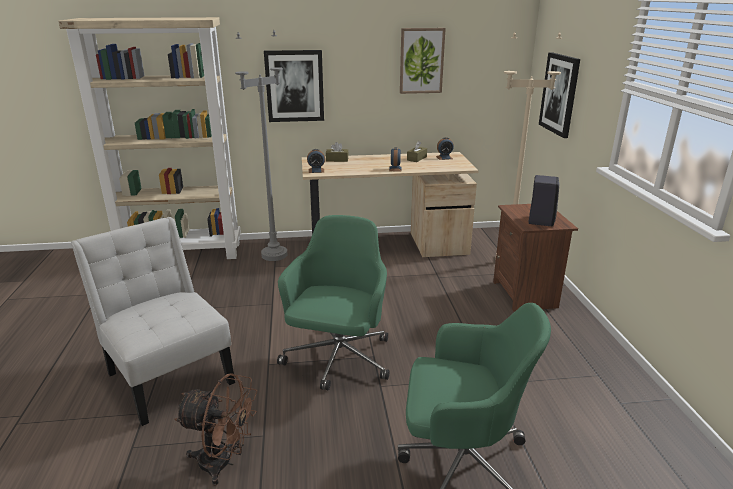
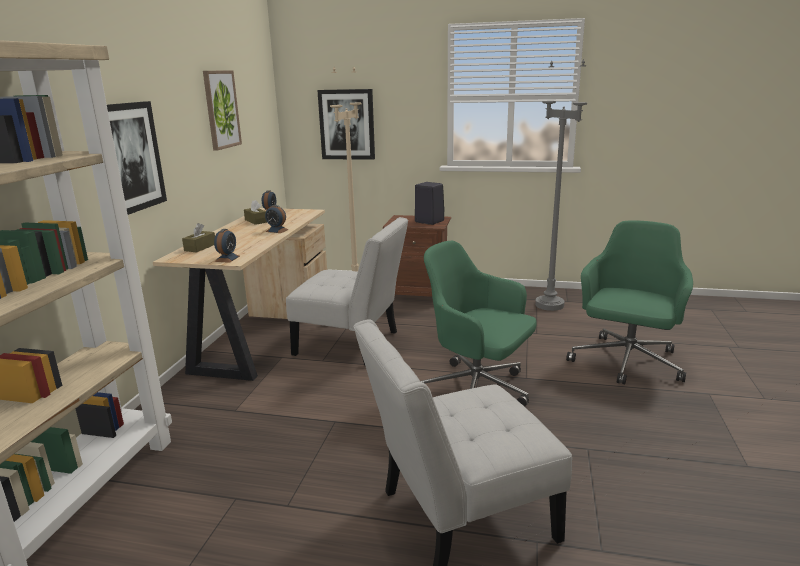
camera: 70 degrees left, 5 degrees down
(223, 463) = (627, 477): brown fan -> none
(274, 255) = (198, 407): grey floor lamp -> grey floor lamp (549, 305)
(390, 284) = (352, 344): none -> white chair

